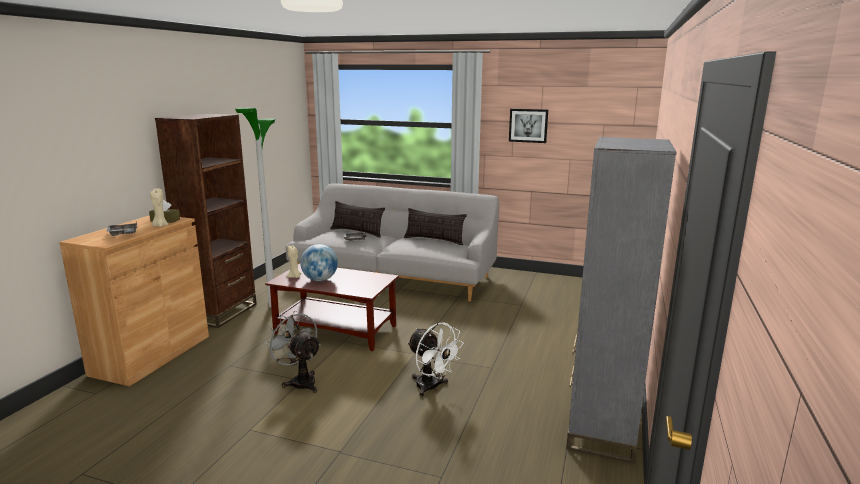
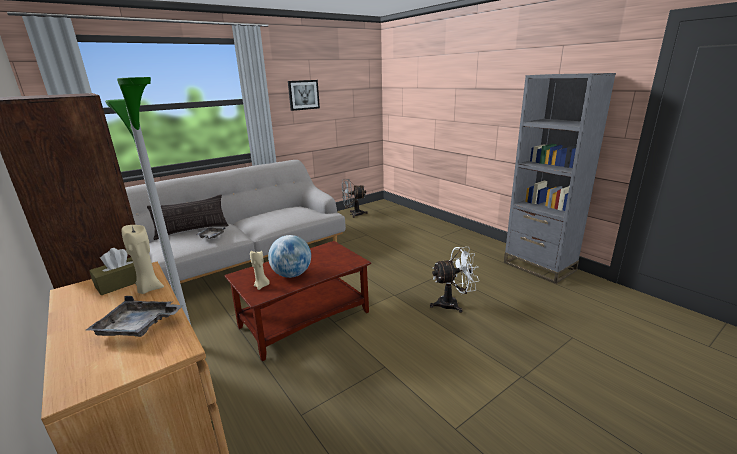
camera: 55 degrees left, 5 degrees up
(300, 381) = (385, 368): grey fan -> grey fan (353, 214)
(434, 240) = (277, 210): pillow -> none

